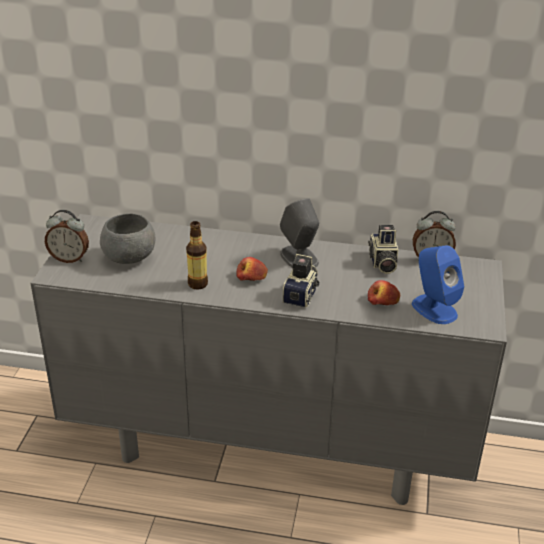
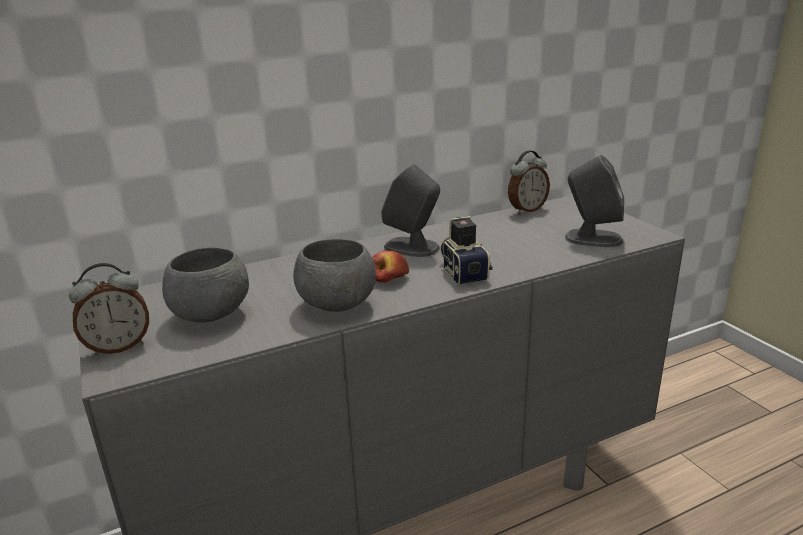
camera: 35 degrees left, 10 degrees down
(197, 284) = (337, 306): bottle -> grey bowl
(382, 263) = (492, 225): camera -> none
(383, 301) = (544, 249): apple -> none
(433, 309) = (592, 238): blue speaker -> grey speaker

